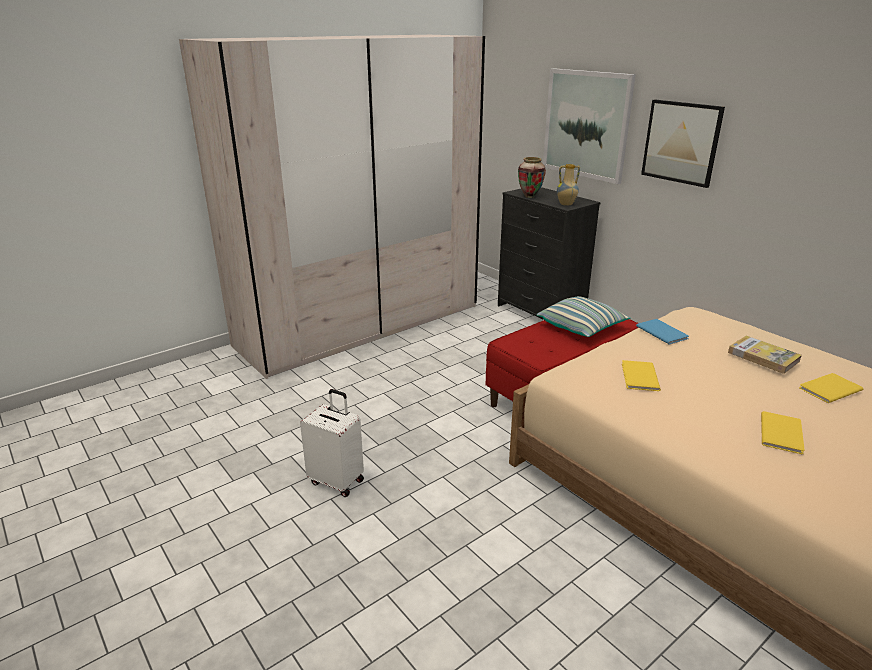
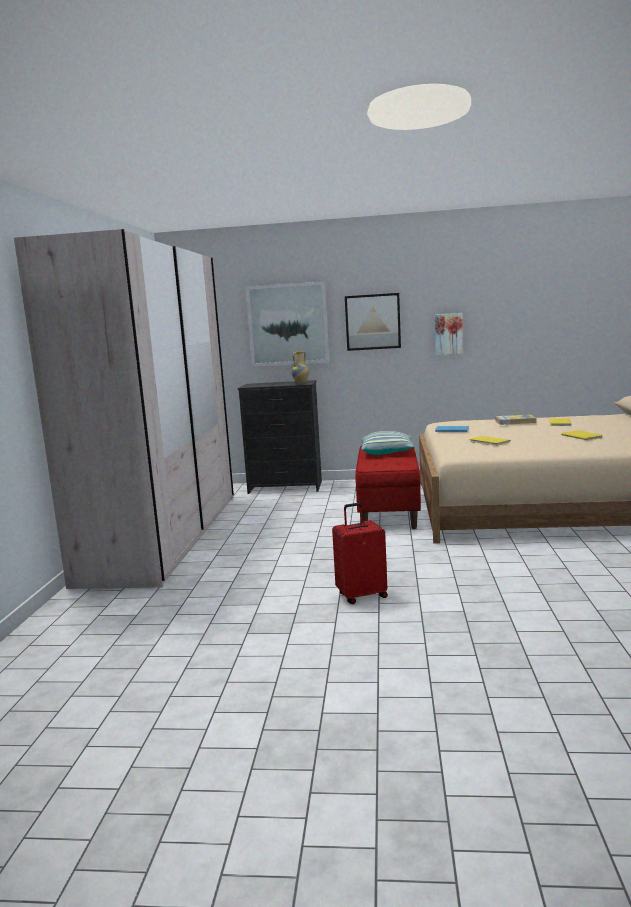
camera: 45 degrees left, 15 degrees down
(337, 481) = (361, 595): white suitcase -> red suitcase
(530, 196) = (265, 385): vase -> none
(781, 184) = (448, 334): none -> picture

